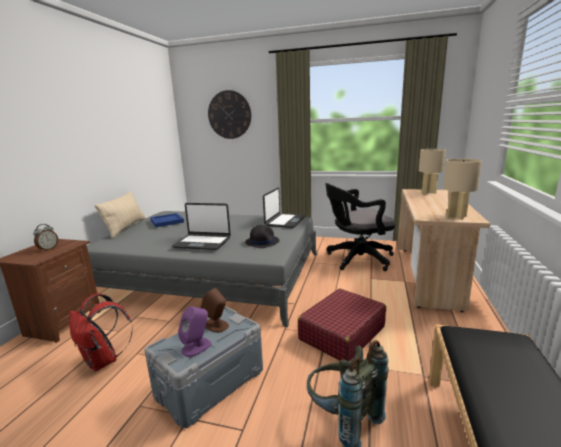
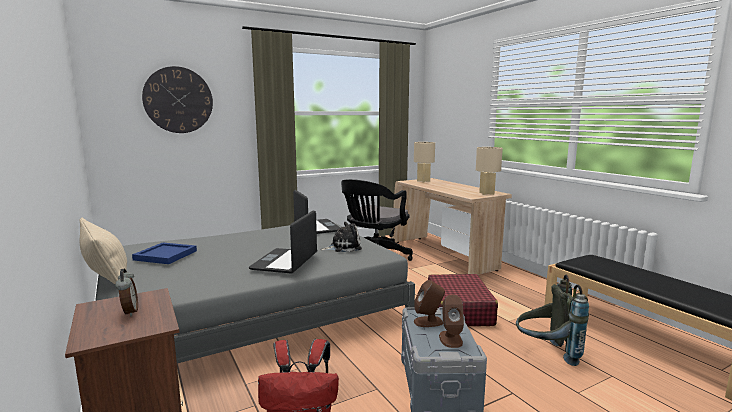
camera: 45 degrees left, 5 degrees down
(197, 347) = (450, 339): purple speaker -> brown speaker
(202, 242) = (285, 262): laptop -> laptop turned 135 degrees clockwise
(262, 242) = (343, 247): black hat -> plush toy

